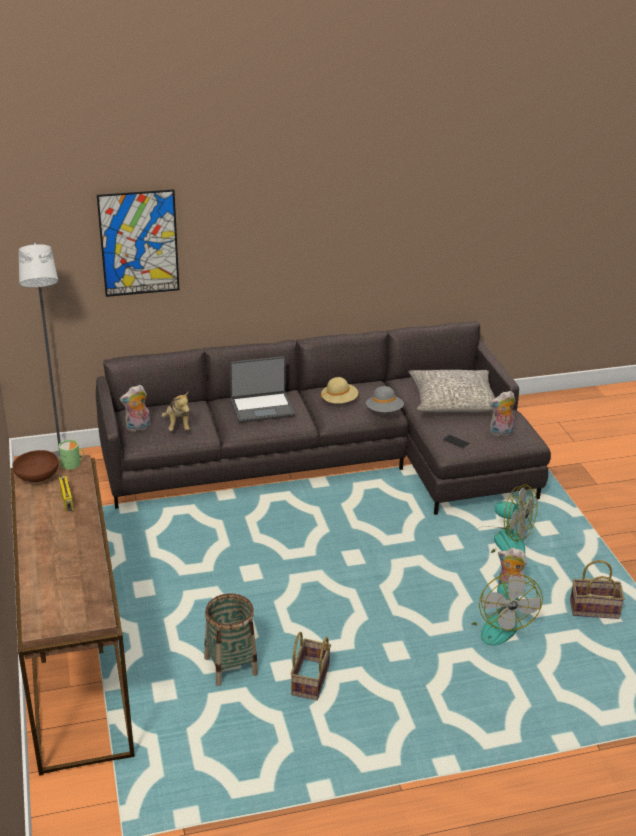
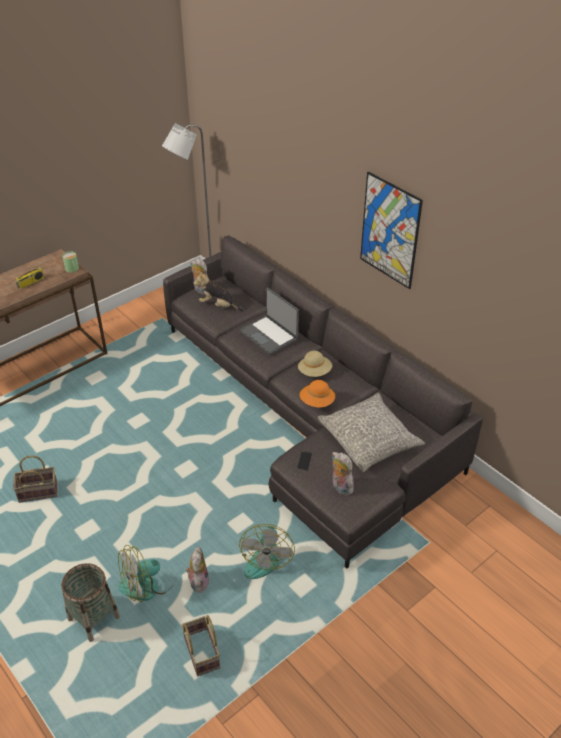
camera: 65 degrees right, 10 degrees up
(37, 478) = (49, 263): brown bowl -> none
(139, 243) = (261, 163): picture -> picture (390, 231)
(178, 424) = (218, 306): plush toy -> plush toy turned 60 degrees clockwise
(231, 666) = (37, 447): basket -> basket (94, 618)
(384, 411) = (317, 402): grey hat -> orange hat

